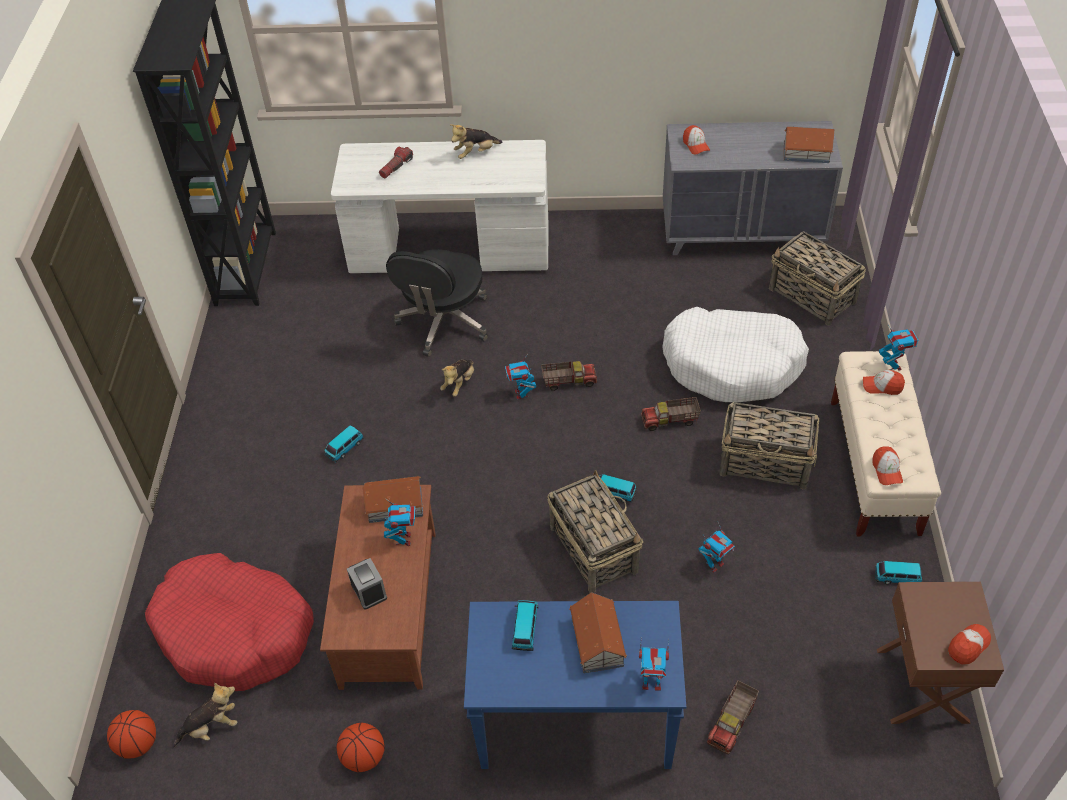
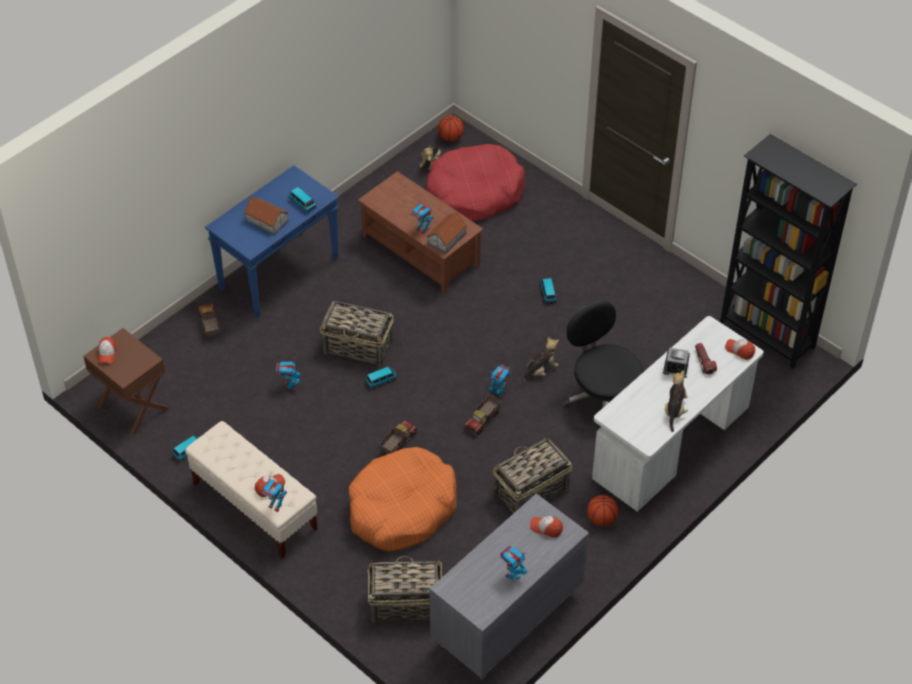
camera: 130 degrees right, 0 degrees up
(363, 757) = (354, 199): basketball -> basketball (601, 519)
(369, 591) = (408, 202): alarm clock -> alarm clock (675, 369)
(459, 383) = (541, 371): plush toy -> plush toy turned 75 degrees clockwise
(651, 682) = (228, 224): toy robot -> toy robot (512, 575)
(732, 364) = (401, 508): white dog bed -> orange dog bed
(766, 462) = (318, 461): basket -> basket (530, 491)
(805, 152) = (467, 582): toy house -> none
(886, 470) = (223, 435): cap -> cap (740, 350)

